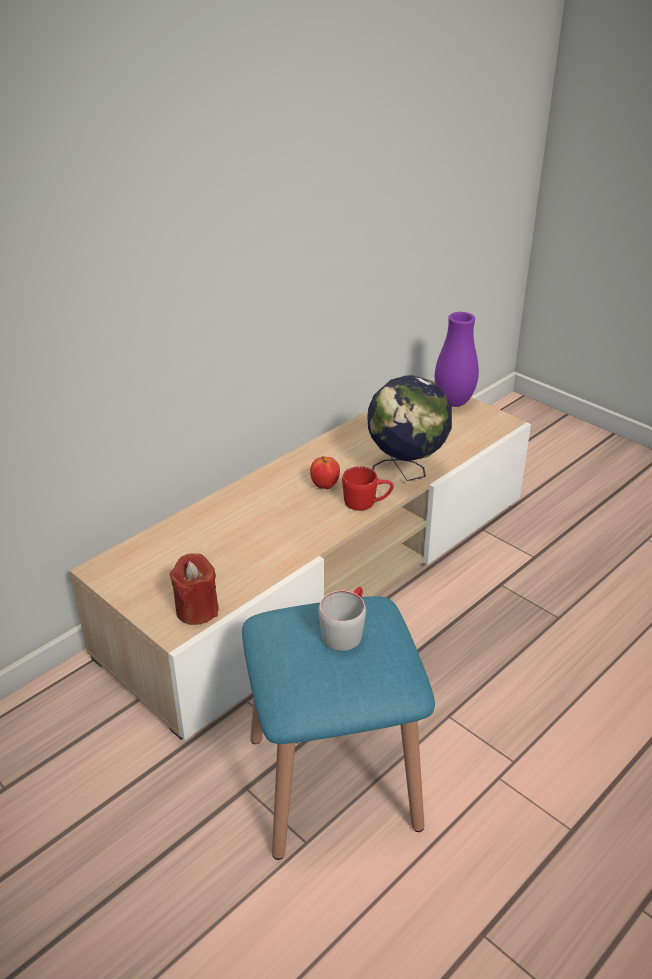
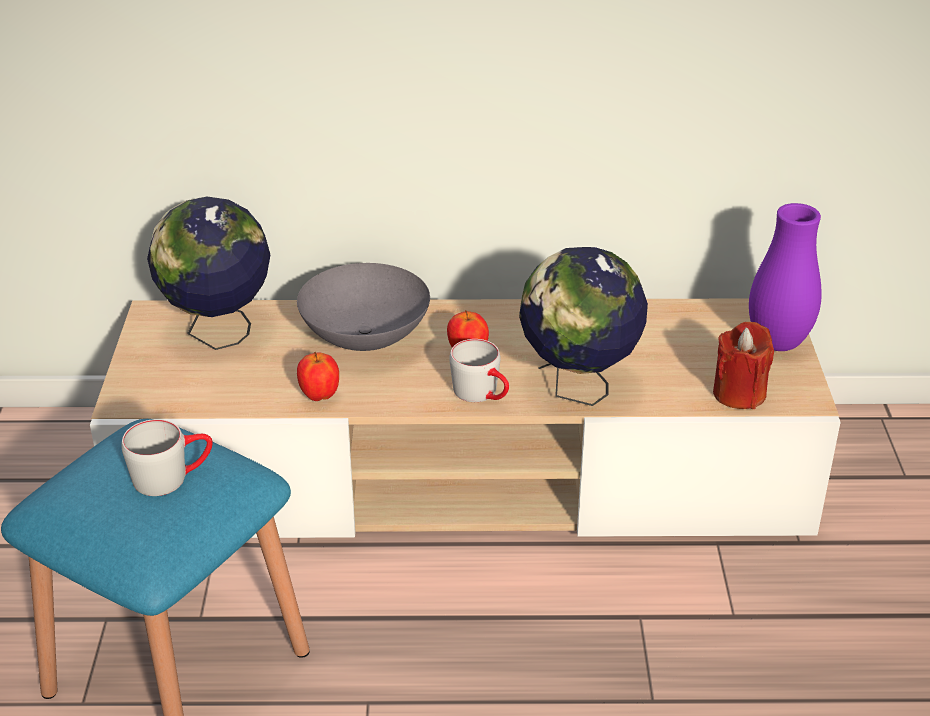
camera: 45 degrees right, 0 degrees up
(165, 556) = (219, 333): none -> globe
(197, 610) = (167, 397): red candle -> red candle (739, 393)
(259, 510) = (366, 340): none -> grey bowl
(285, 553) = (319, 396): none -> apple
(367, 502) = (483, 394): red mug -> grey mug

